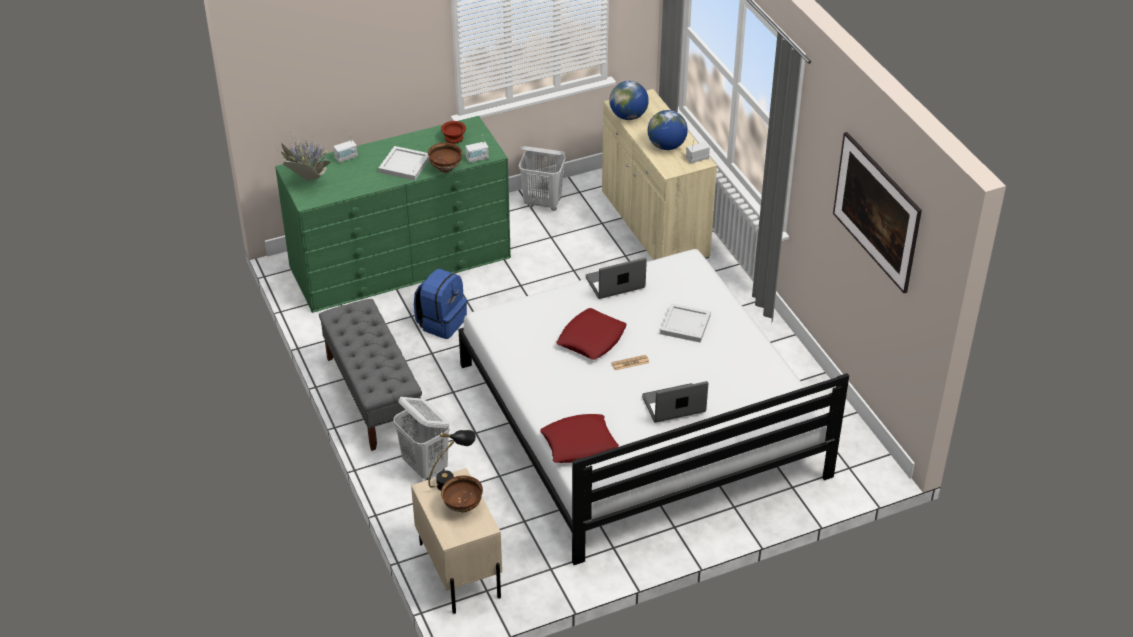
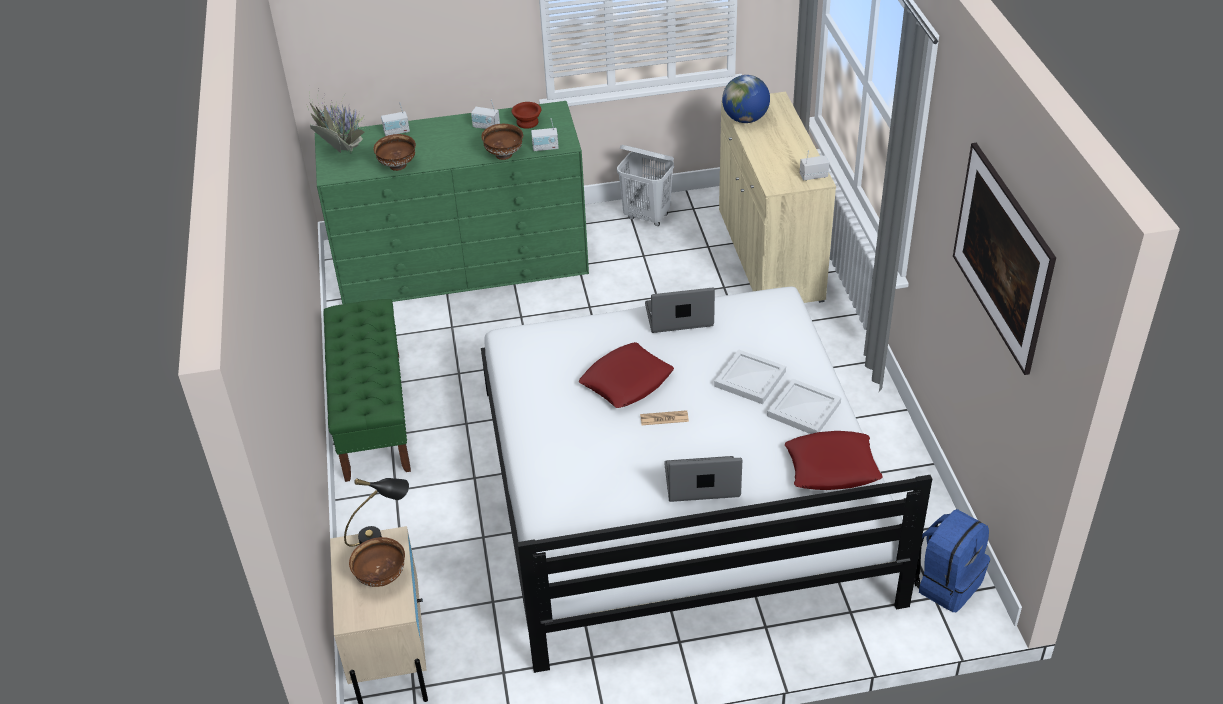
camera: 15 degrees right, 0 degrees up
(360, 187) = (398, 166): none -> brown bowl
(373, 395) = (373, 414): grey bench -> green bench
(405, 165) = (459, 147): white tray -> white tray (804, 410)
(420, 145) = (486, 126): none -> radio
(425, 466) = (400, 511): white laundry basket -> none
(441, 322) = (483, 338): blue backpack -> blue backpack (945, 582)
(578, 444) = (563, 515): red pillow -> red pillow (831, 467)
(666, 146) = (780, 157): globe -> none

